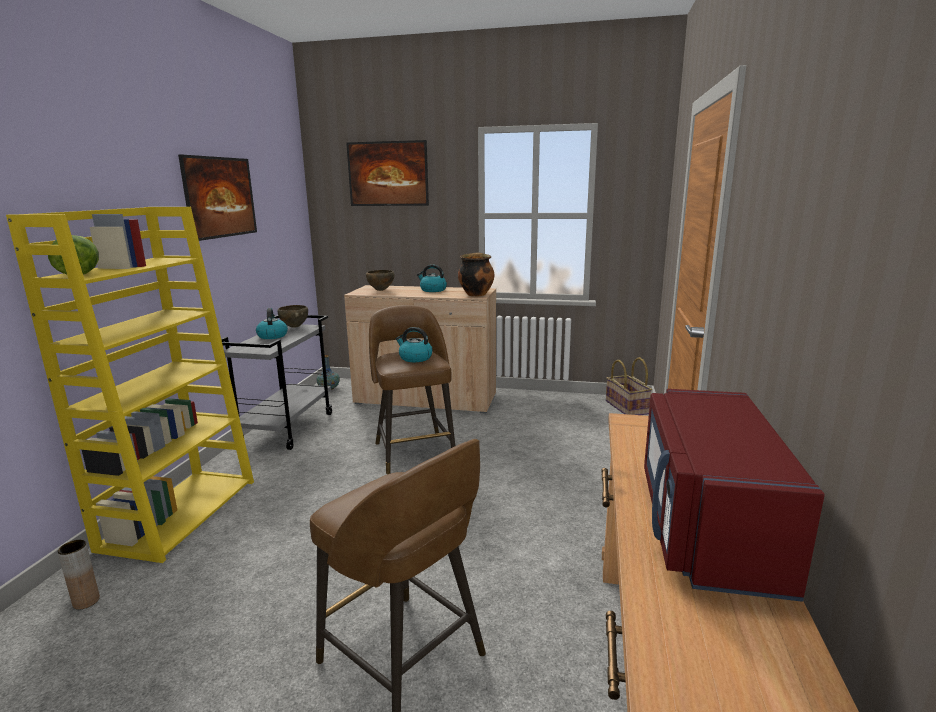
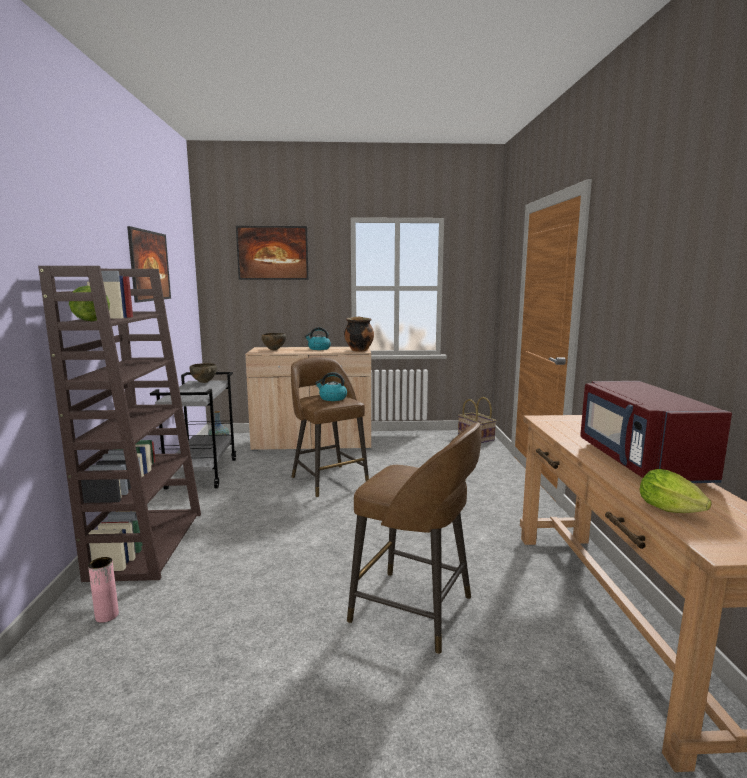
camera: 15 degrees left, 5 degrees down
(86, 601) = (107, 616): brown vase -> pink vase
(180, 512) = (147, 543): yellow bookcase -> brown bookcase
(272, 336) = (191, 389): kettle -> none
(671, 653) = (673, 511): none -> lettuce

